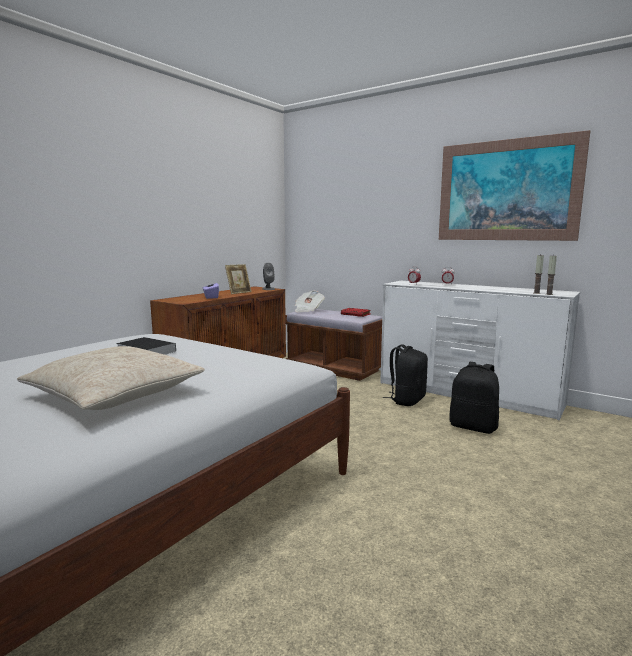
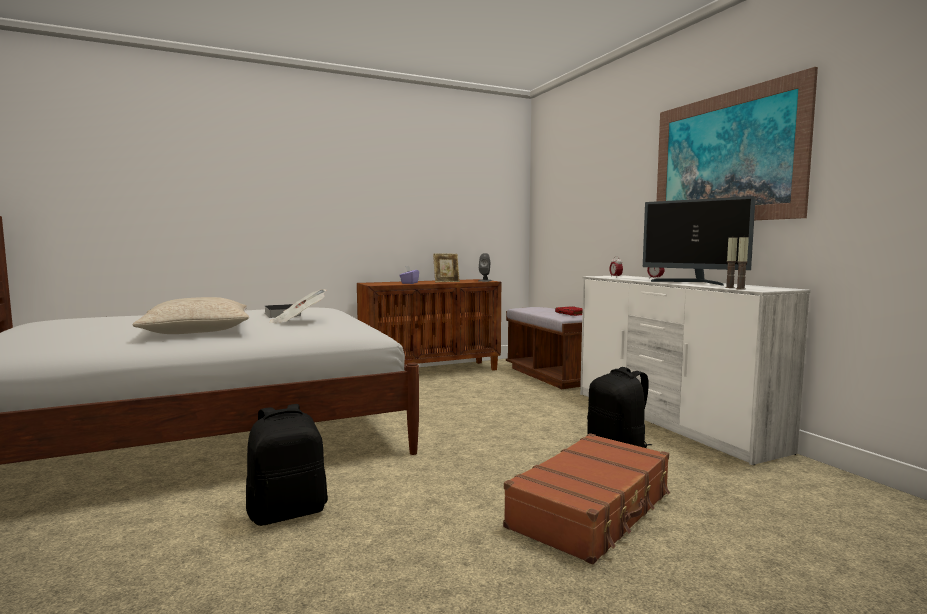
camera: 30 degrees right, 5 degrees down
(308, 310) = (531, 307): newspaper -> newspaper (298, 321)
(406, 400) = (583, 413): black backpack -> black backpack (288, 512)
(491, 288) = (694, 283): none -> monitor
(536, 486) = (592, 510): none -> brown suitcase

